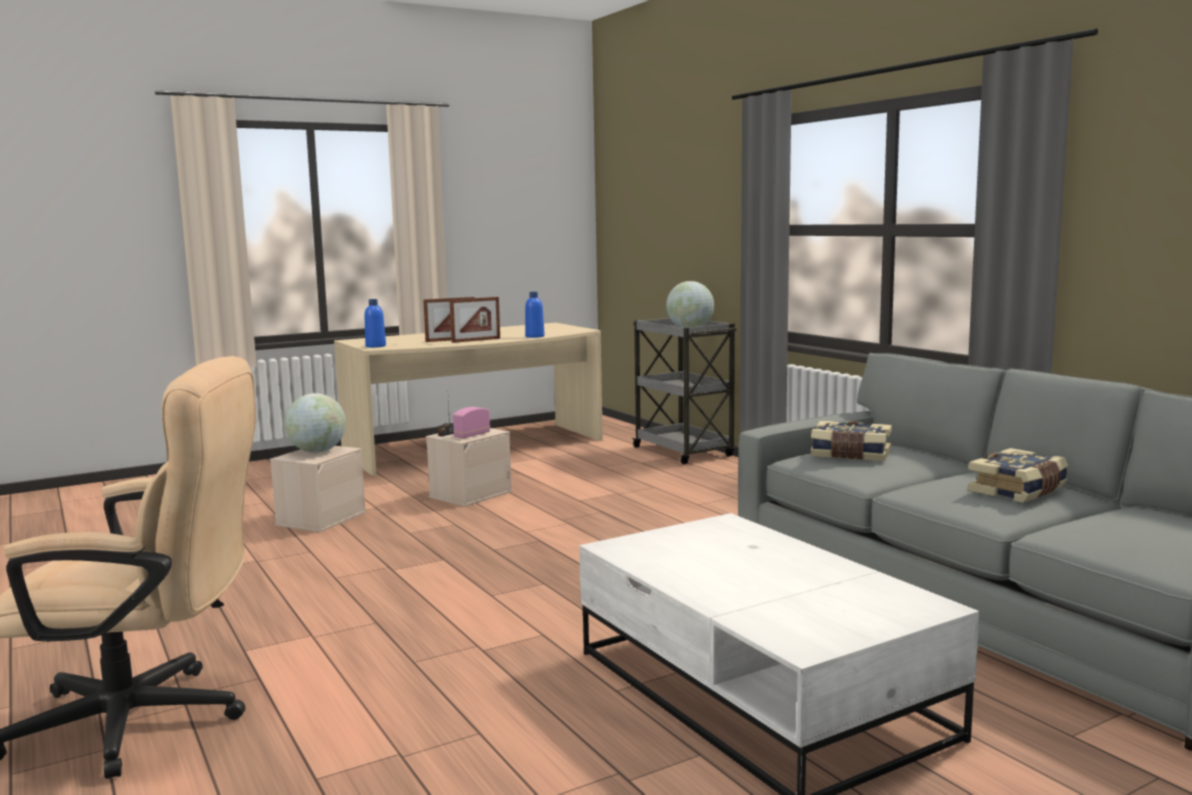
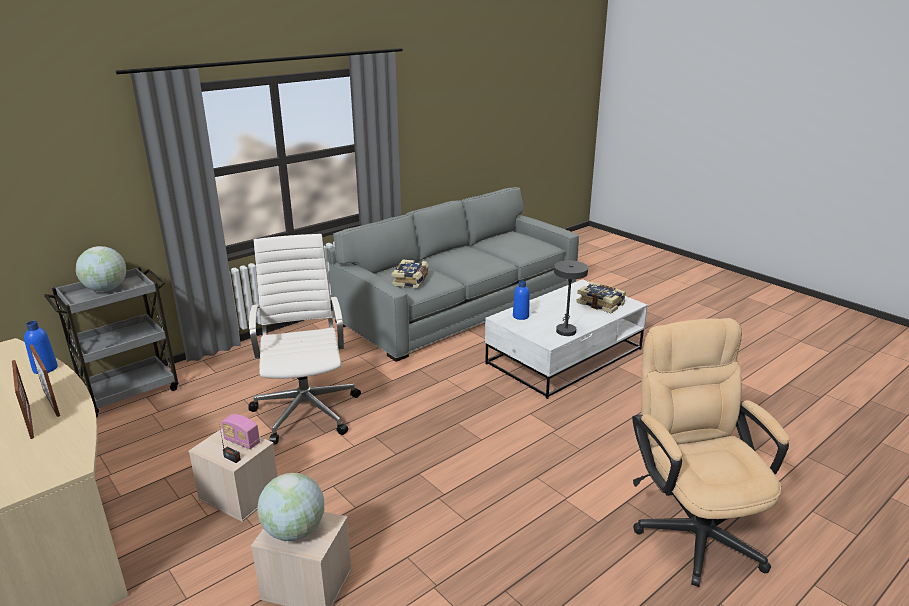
camera: 100 degrees left, 15 degrees up
(375, 346) = (50, 472): blue bottle -> blue bottle (520, 316)
(619, 511) = (307, 409): none -> white office chair
(662, 562) = (565, 329): none -> grey table lamp
(1019, 491) = (472, 255): book -> book (601, 303)

